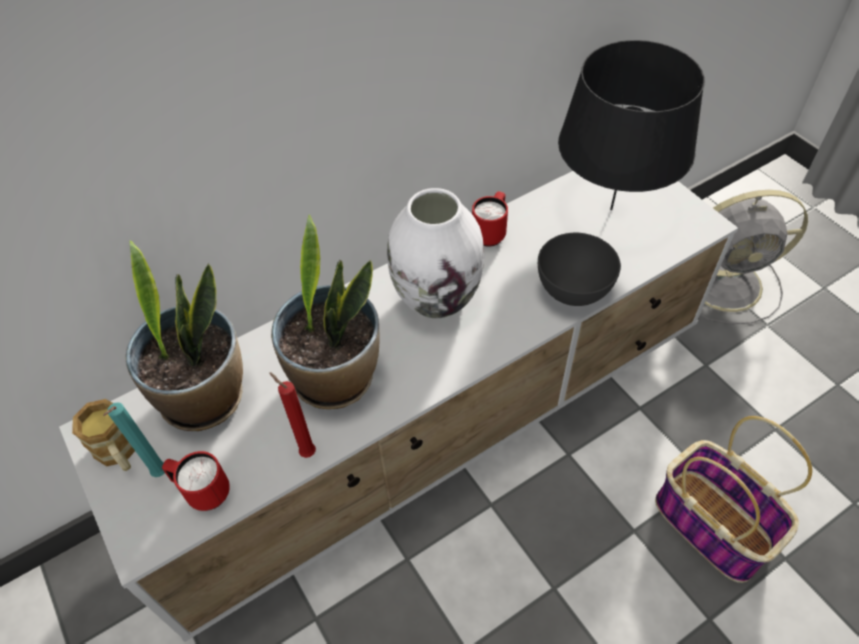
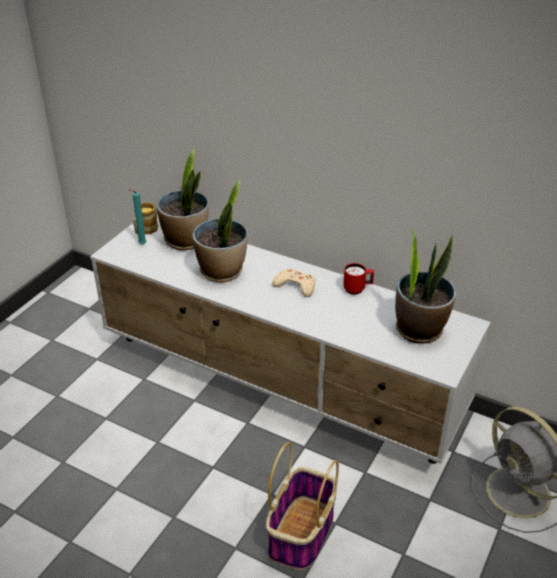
camera: 60 degrees right, 15 degrees down
(203, 491) = (140, 258): red mug -> none
(306, 451) = (177, 277): red candle -> none
(437, 297) = (295, 285): white vase -> beige game controller
(573, 289) = (341, 331): grey bowl -> none
(611, 209) = (419, 329): black table lamp -> potted plant

